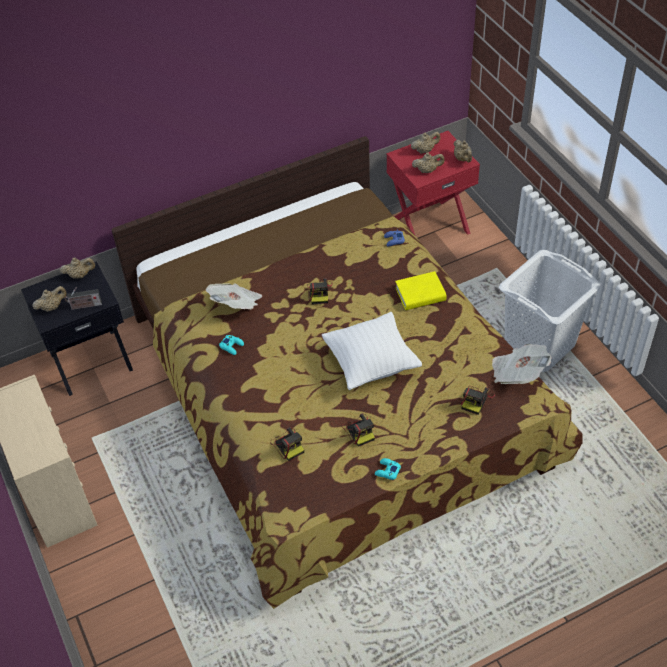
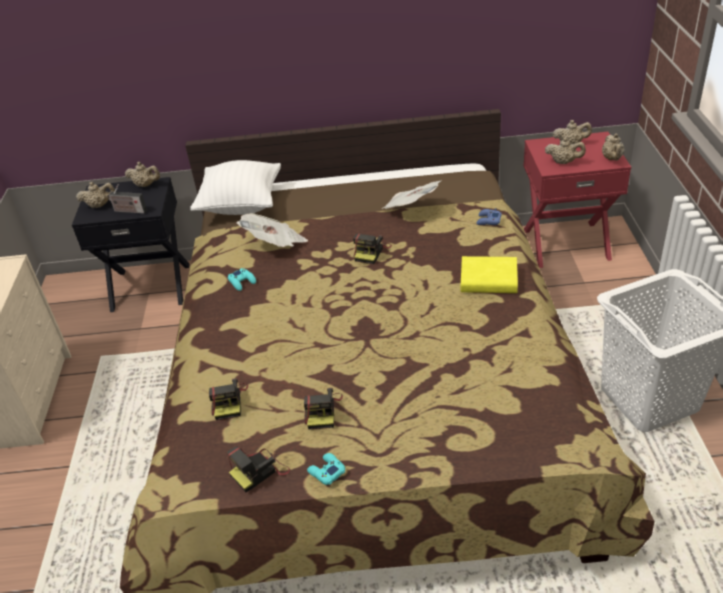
camera: 25 degrees right, 10 degrees down
(371, 363) = (384, 338): white pillow -> white pillow (241, 205)
(476, 400) = (496, 418): camera -> camera (259, 471)
(517, 373) = (572, 401): newspaper -> newspaper (411, 208)

